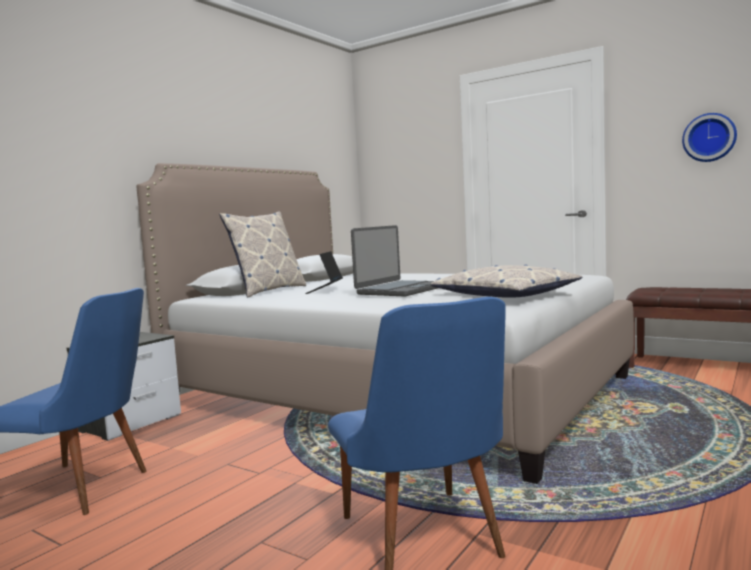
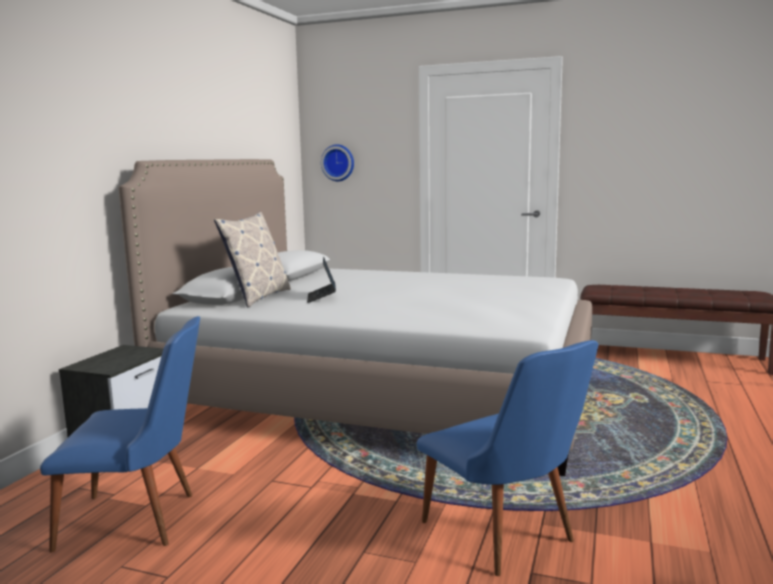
camera: 15 degrees left, 5 degrees up
(401, 290) = (407, 299): laptop -> none
(506, 295) = (513, 307): pillow -> none
(709, 137) = (651, 152): wall clock -> wall clock (338, 163)

